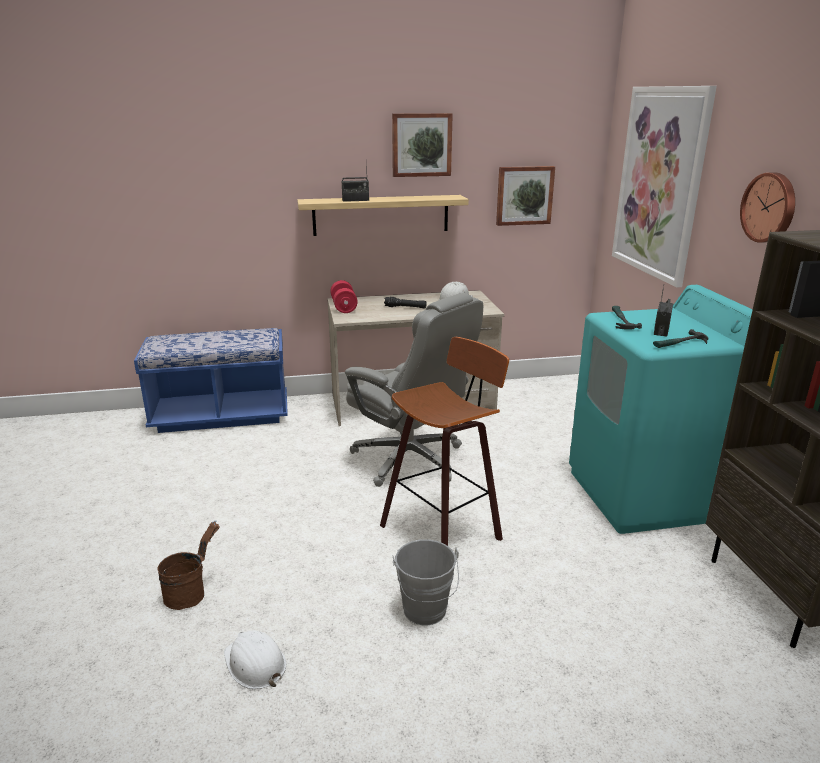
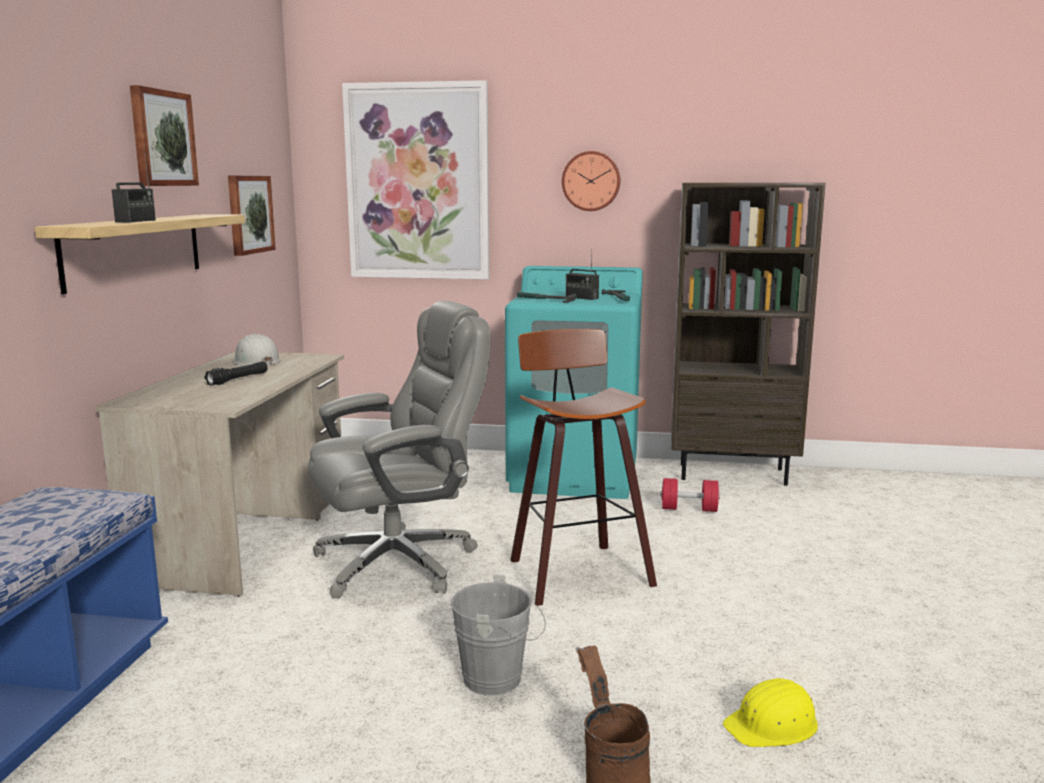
camera: 70 degrees left, 10 degrees down
(255, 664) = (773, 725): white hard hat -> yellow hard hat
(344, 307) = (167, 402): red dumbbell -> red dumbbell (689, 509)
(425, 613) = (711, 606): grey bucket -> grey bucket (499, 679)

